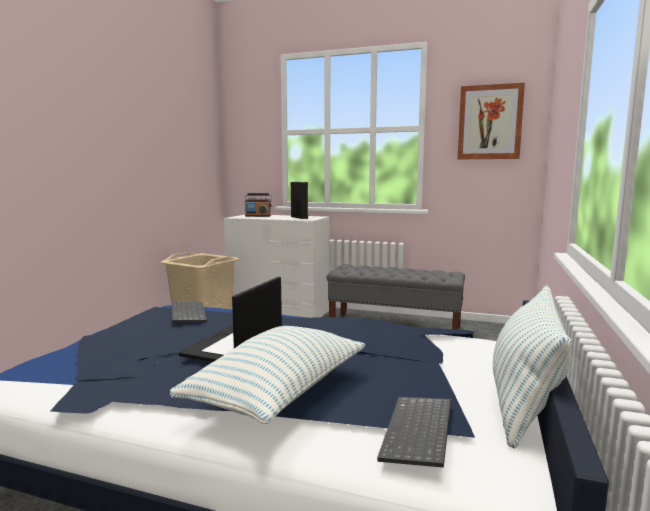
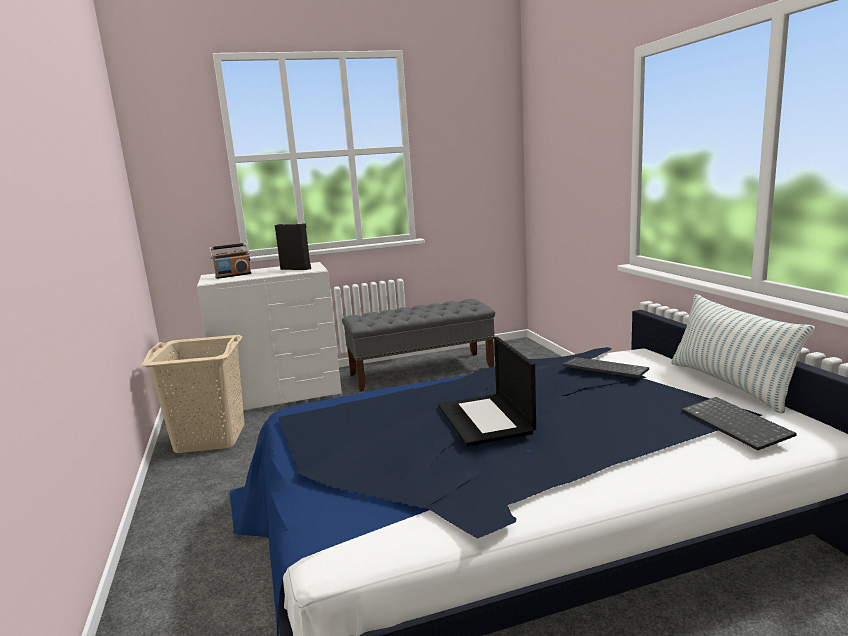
camera: 35 degrees left, 5 degrees up
(187, 313) = (342, 411): keyboard -> keyboard (603, 370)
(279, 393) = (606, 439): pillow -> none
(489, 122) = (472, 141): picture -> none

